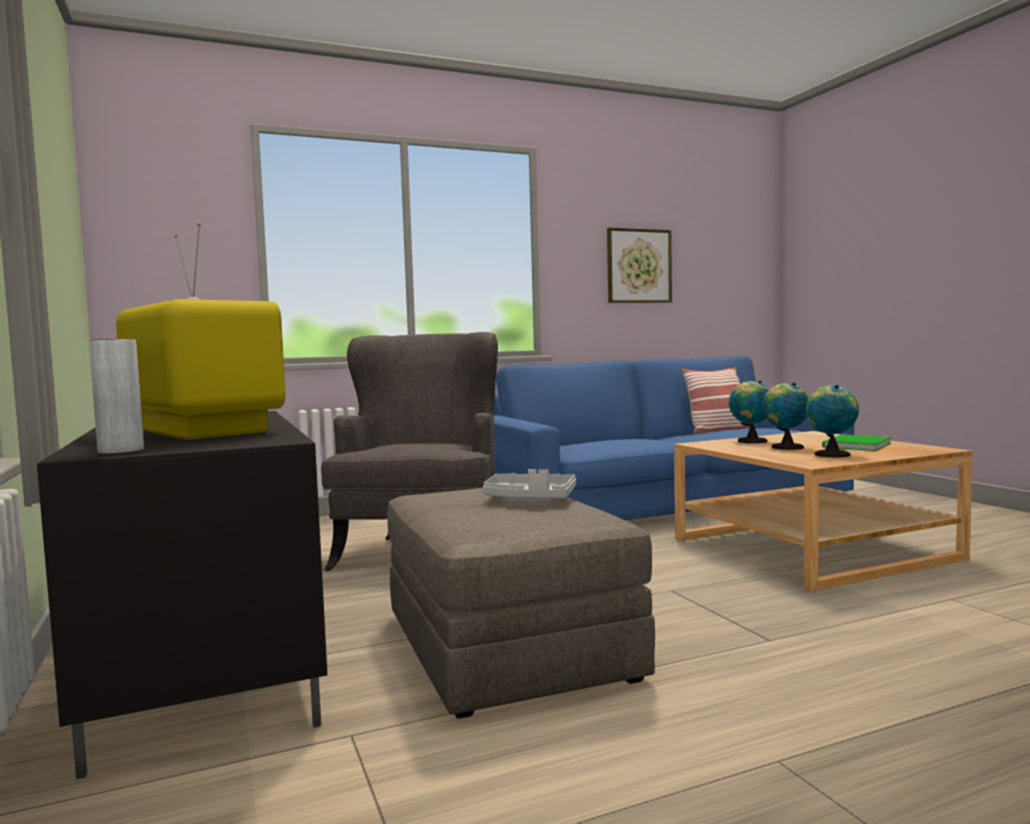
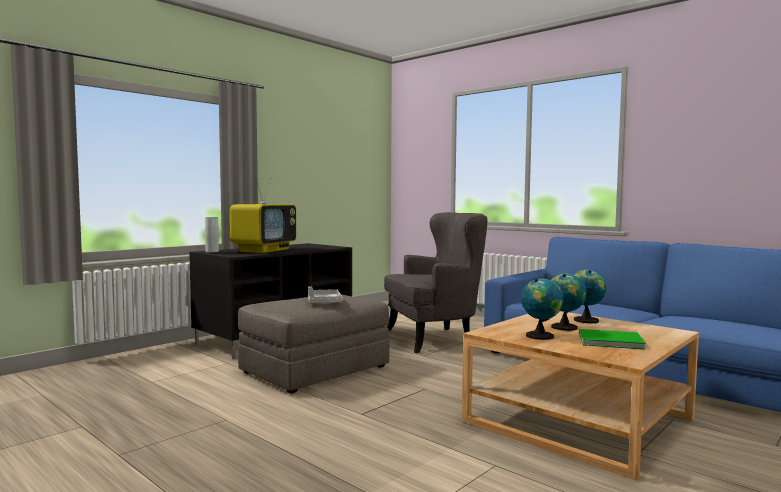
camera: 65 degrees right, 0 degrees up
(639, 266) = (731, 154): picture -> none
(717, 430) = (727, 321): pillow -> none

